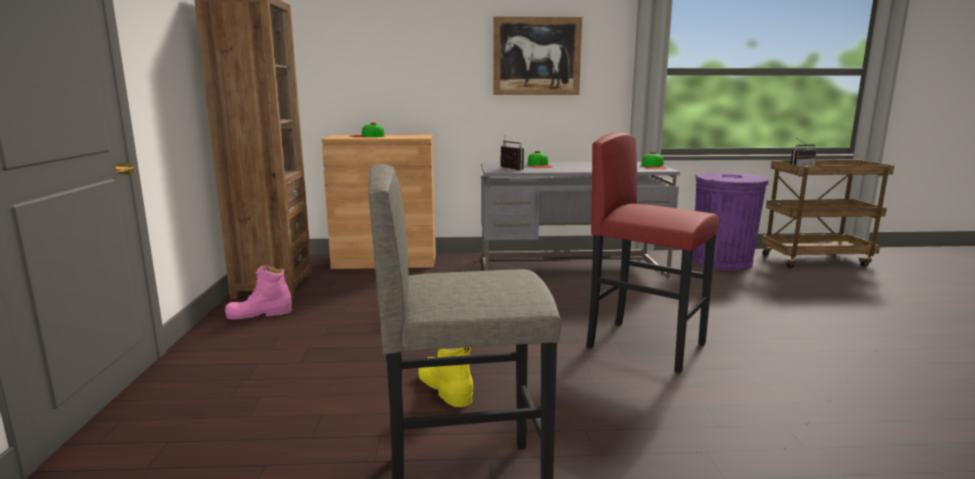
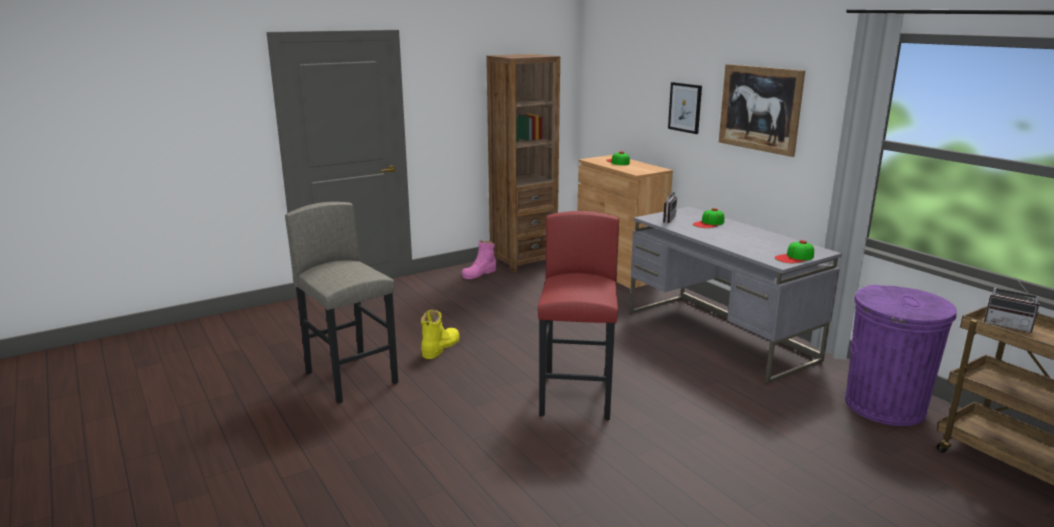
camera: 60 degrees right, 5 degrees up
(259, 314) = (479, 273): pink boot -> pink boot turned 90 degrees counterclockwise
(441, 66) = (685, 107): none -> picture

